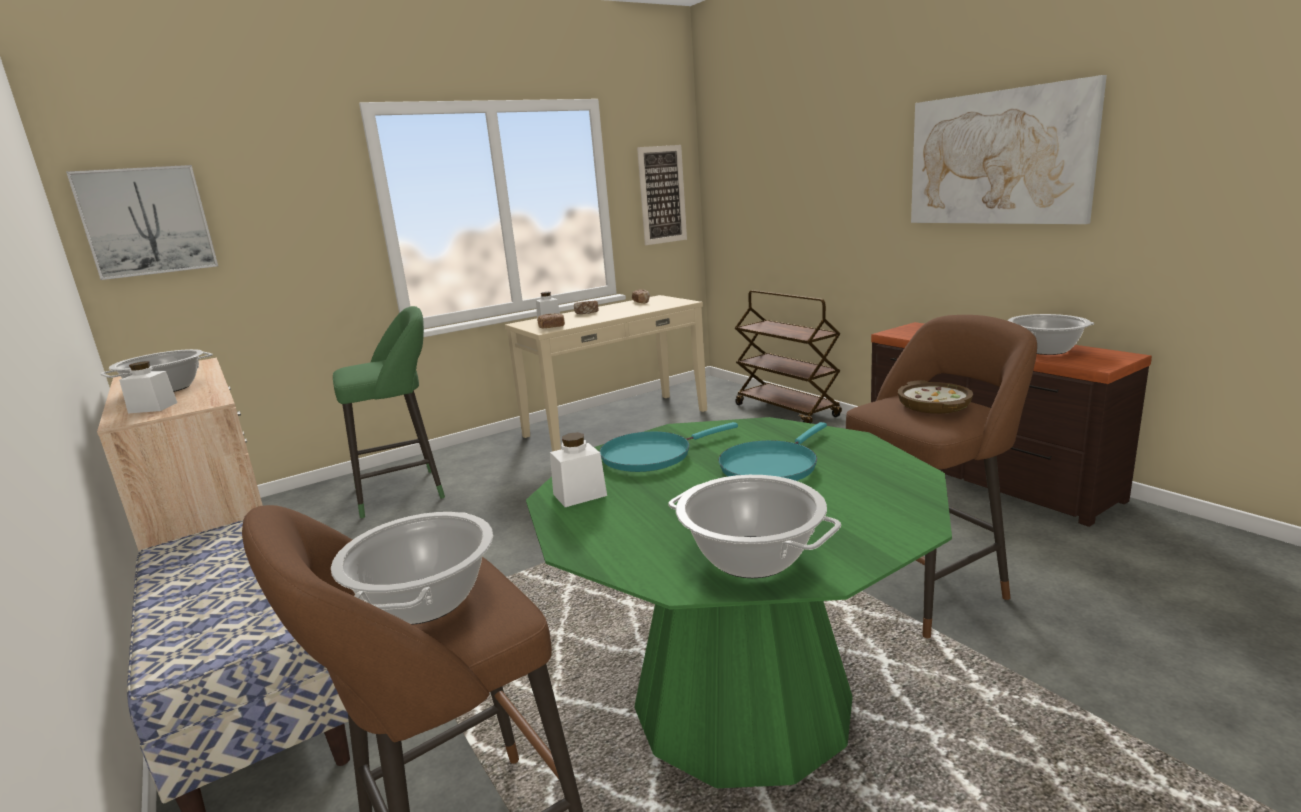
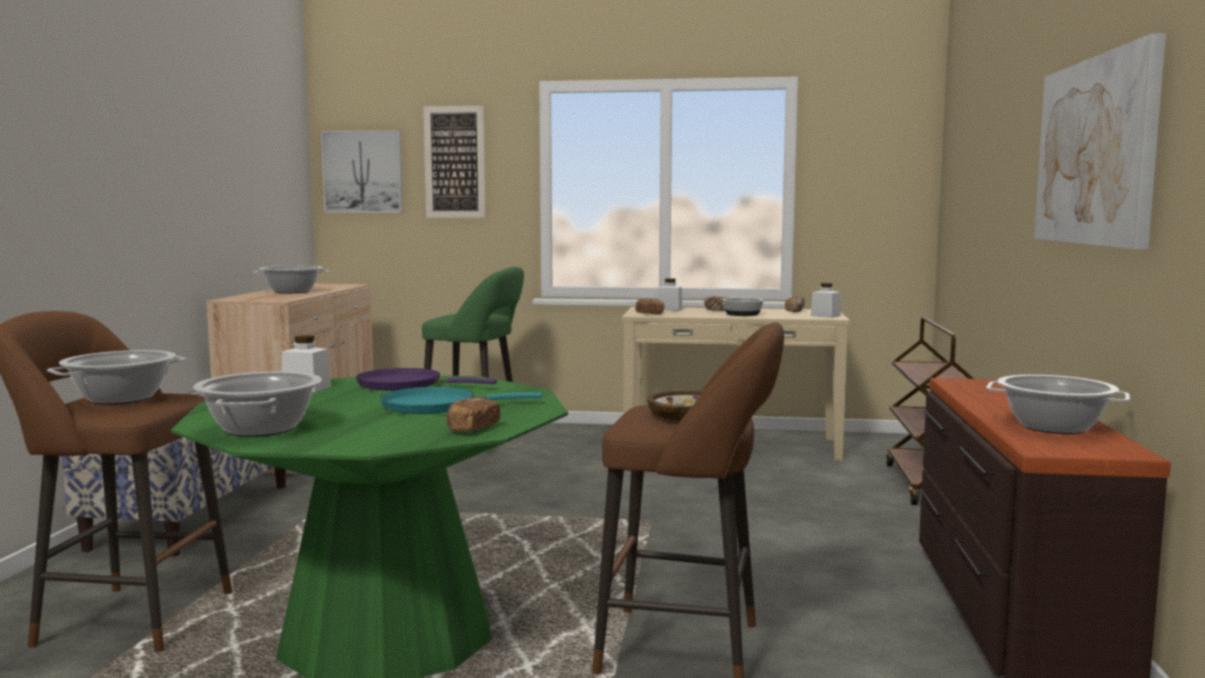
camera: 40 degrees right, 10 degrees down
(153, 408) = (256, 297): white jar -> white jar (825, 316)
(619, 312) = (742, 314): none -> bowl
(651, 455) = (405, 385): turquoise frying pan -> purple frying pan
(662, 195) = (876, 190): picture -> picture (454, 162)
(890, 475) = (472, 429): none -> bread

